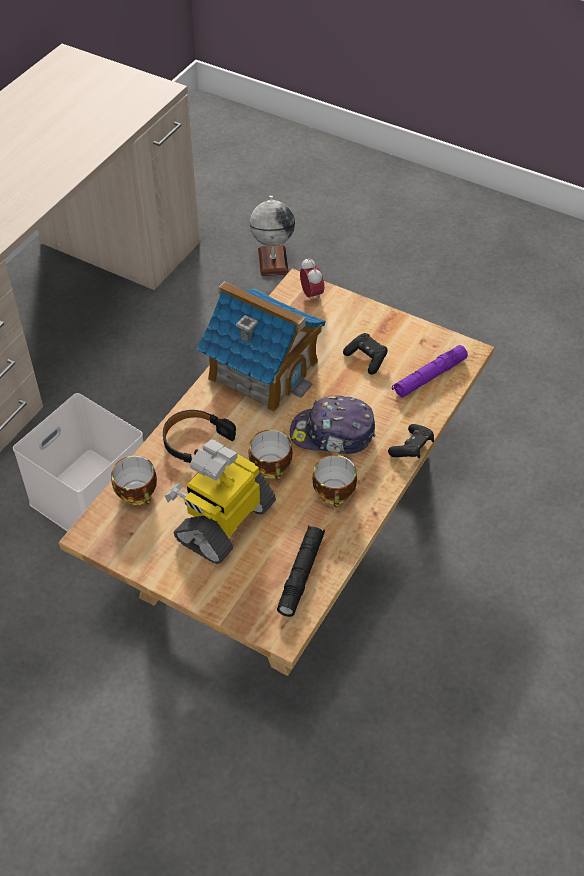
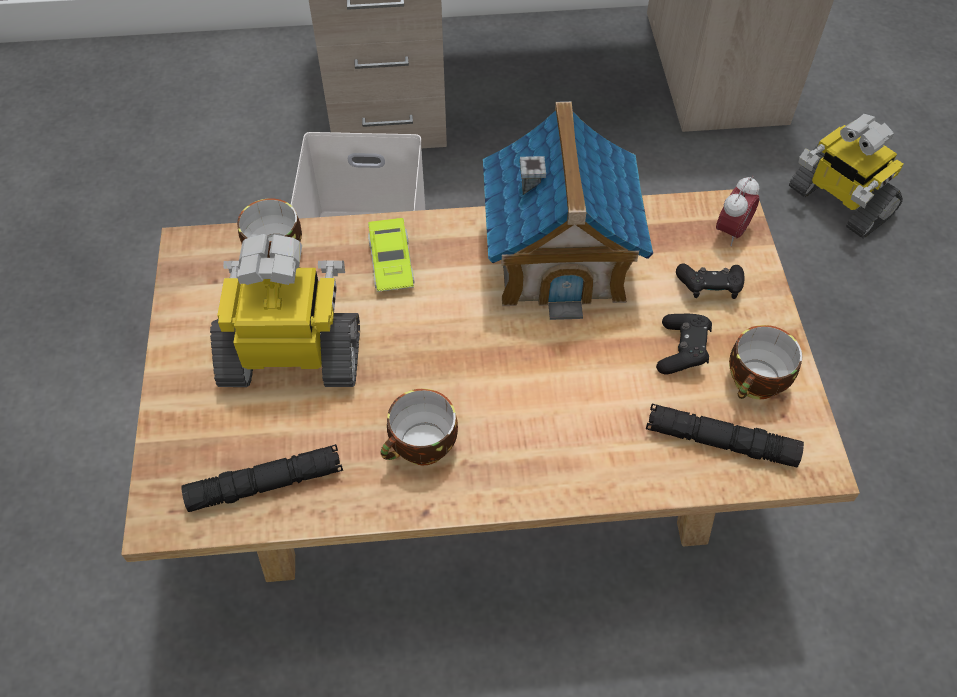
camera: 55 degrees right, 5 degrees up
(196, 443) = (391, 261): black headphones -> green toy car
(272, 468) = (411, 356): cup -> cup (756, 384)
(273, 261) = (838, 202): globe -> toy robot
(332, 434) = (519, 388): cap -> none
(412, 448) = (573, 493): black game controller -> black game controller (709, 288)
(429, 377) = (720, 442): purple flashlight -> black flashlight

